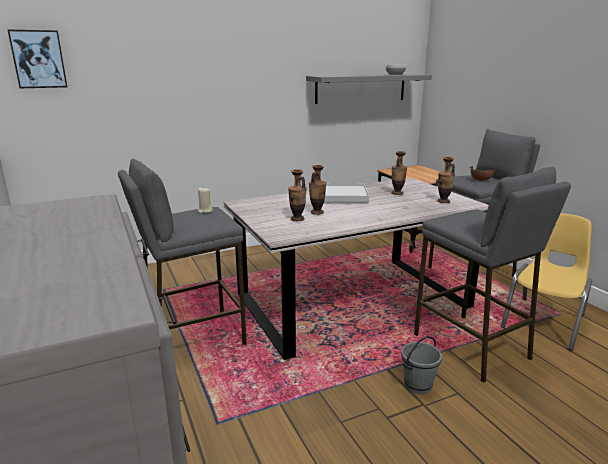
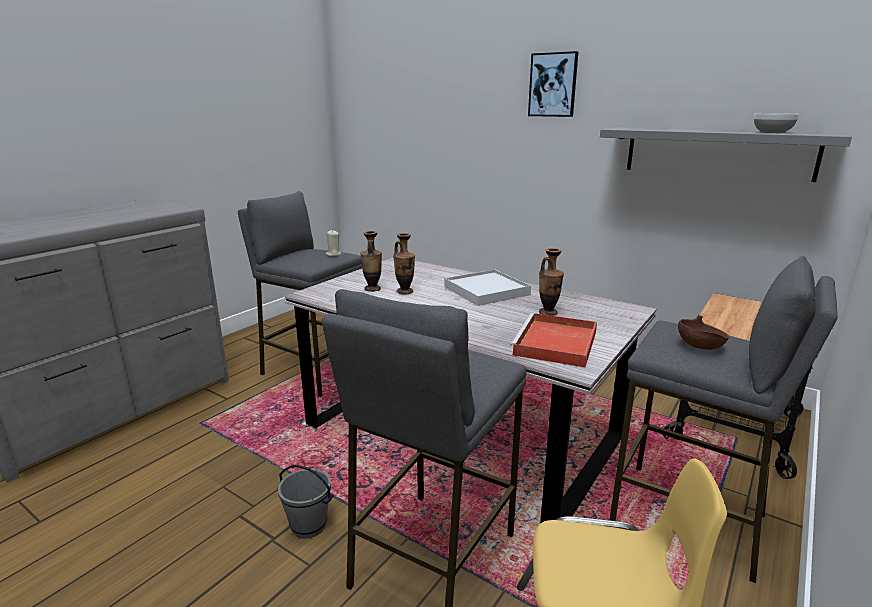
camera: 60 degrees right, 0 degrees up
(38, 59) = (363, 102): picture -> picture (553, 85)
(443, 201) = (556, 344): vase -> red tray

